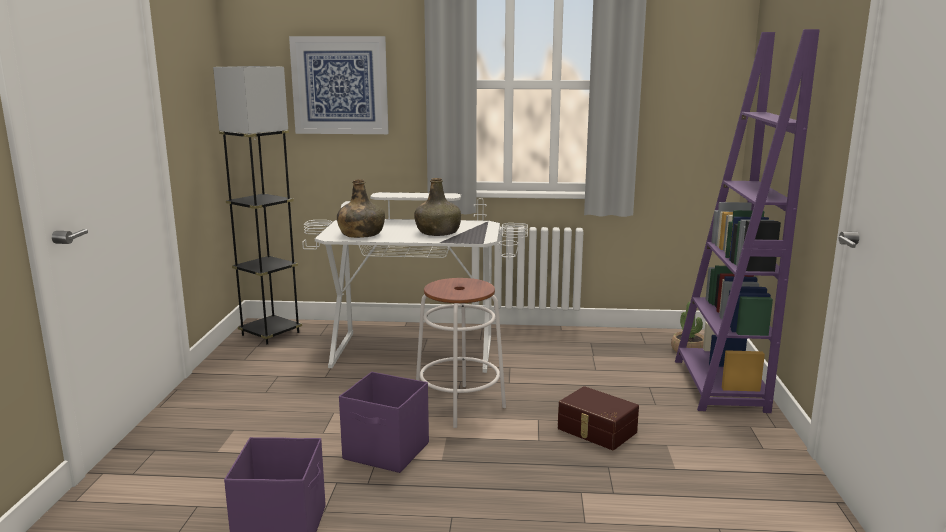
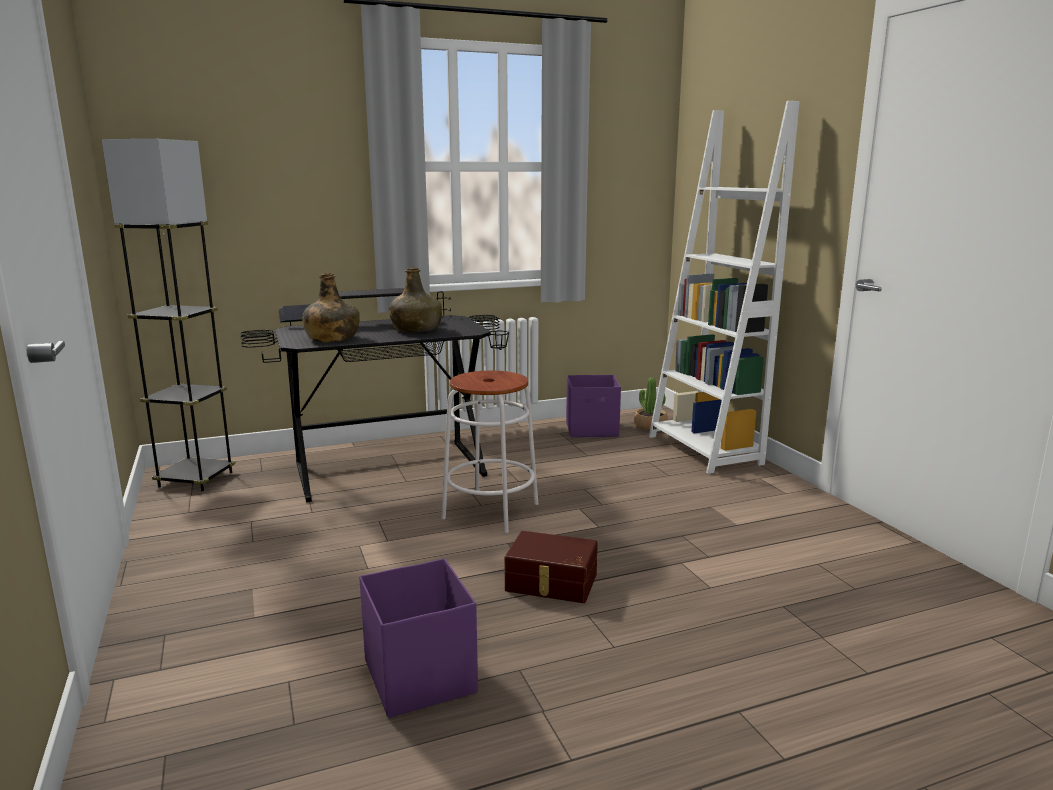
camera: 25 degrees left, 0 degrees up
(340, 85) = (259, 168): picture -> none
(387, 452) = (459, 570): purple storage box -> purple storage box (592, 429)
(415, 349) = (389, 467): white desk -> black desk
(596, 431) = (641, 508): brown storage box -> brown storage box (551, 583)
(720, 385) = (704, 450): purple bookcase -> white bookcase

